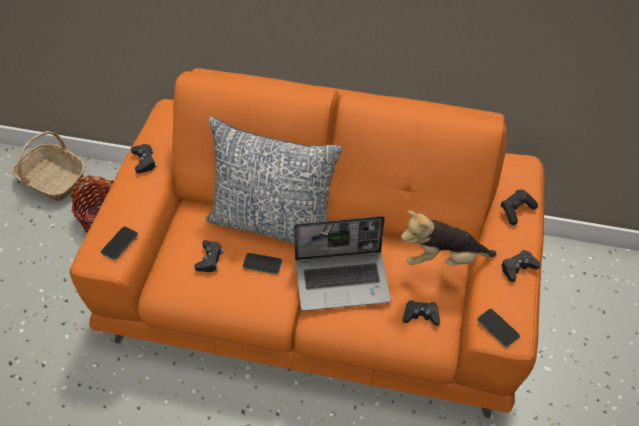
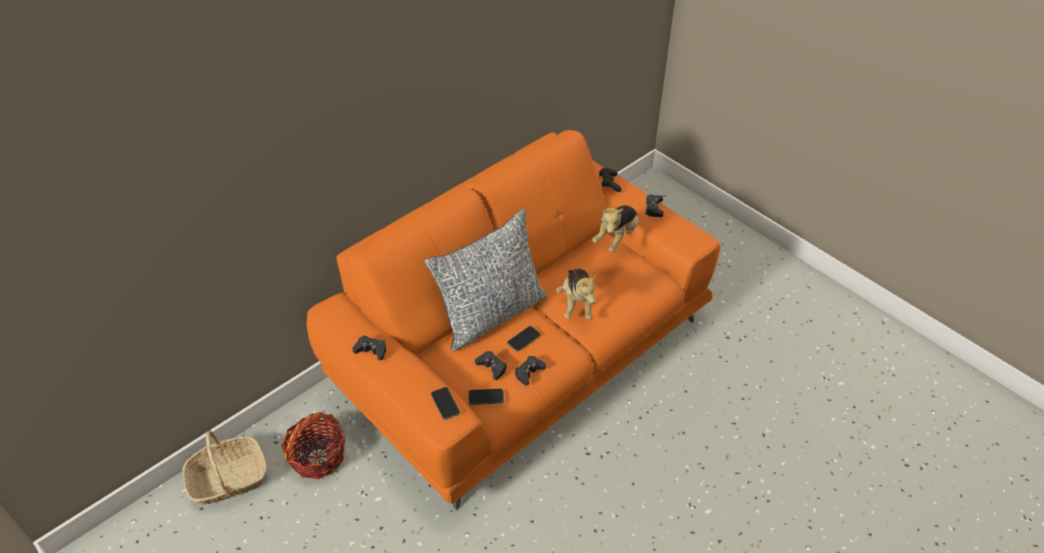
camera: 55 degrees left, 5 degrees down
(343, 280) = (577, 303): laptop -> plush toy
(420, 315) = (638, 280): black game controller -> black game controller (529, 372)
(498, 328) = (689, 242): phone -> phone (486, 397)

